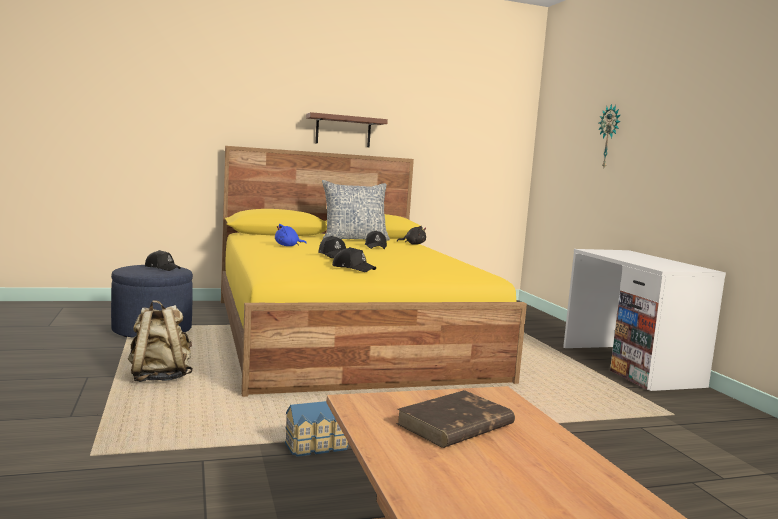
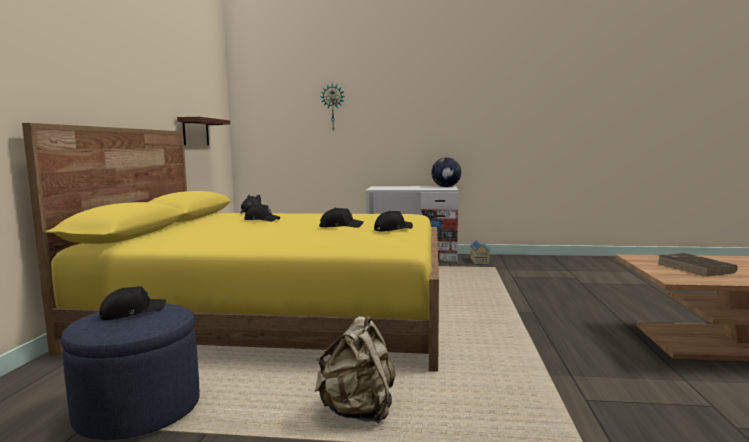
camera: 65 degrees left, 0 degrees up
(288, 246) = (238, 236): blue plush toy -> none
(318, 446) = (550, 354): toy house -> toy house (480, 261)
(343, 131) = (124, 101): brown shelf -> brown shelf (195, 132)
(354, 239) = (203, 221): pillow -> none
(691, 268) = (446, 187): none -> globe

